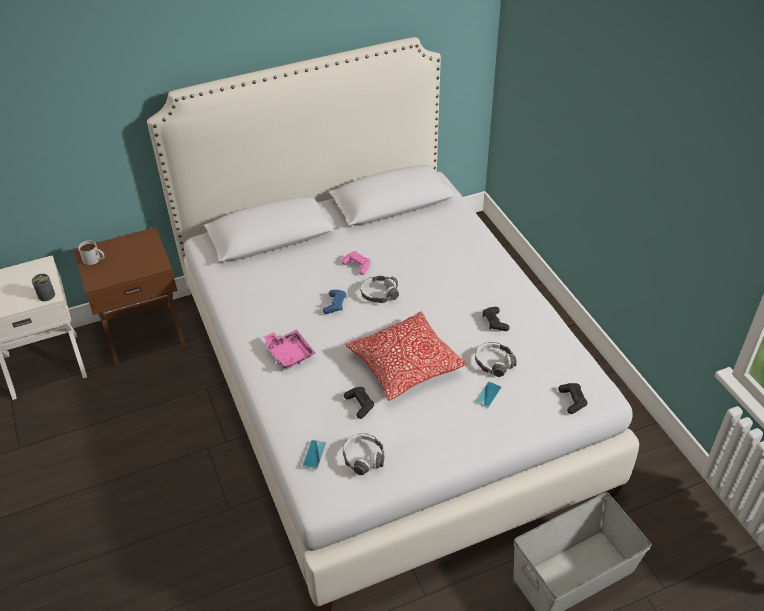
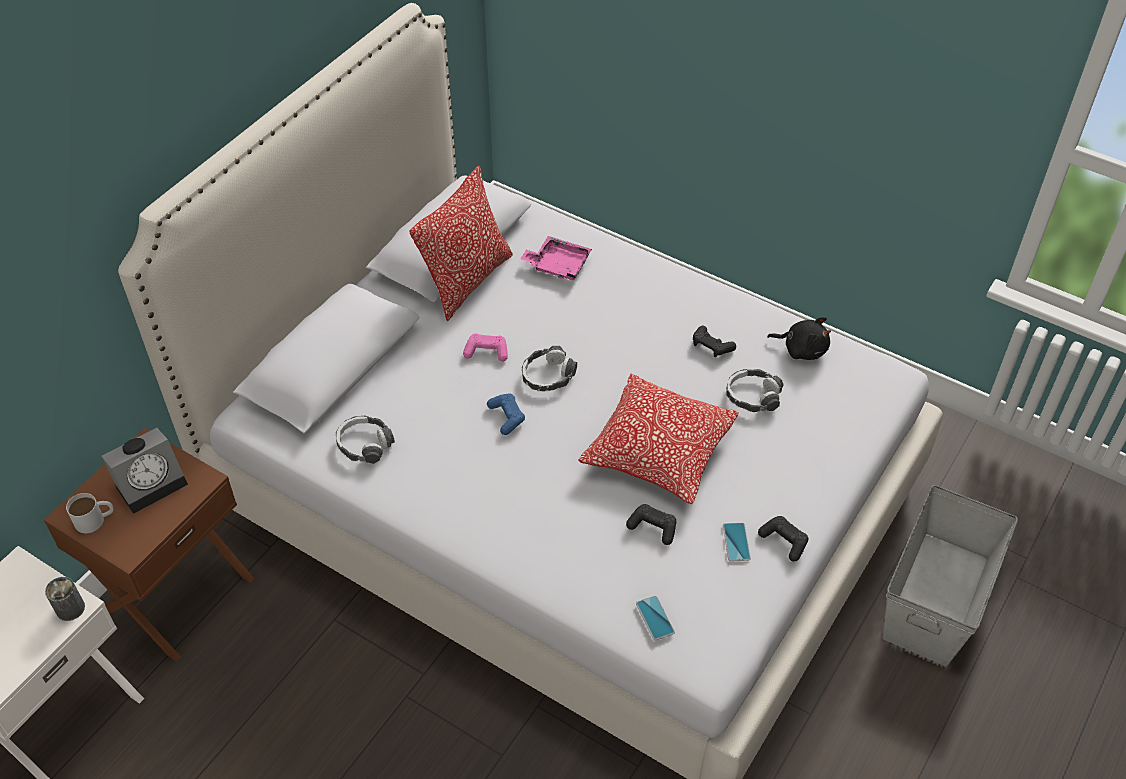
camera: 35 degrees left, 5 degrees up
(135, 255) = (152, 483): none -> alarm clock
(289, 353) = (507, 509): pink tray -> pink tray (558, 265)
(363, 457) = (713, 588): headphones -> headphones (364, 444)
(382, 223) = (467, 281): none -> pillow
(488, 395) = (779, 438): phone -> phone (736, 542)
(553, 351) = (802, 349): none -> black plush toy
(572, 401) = (869, 398): black game controller -> black game controller (784, 541)

